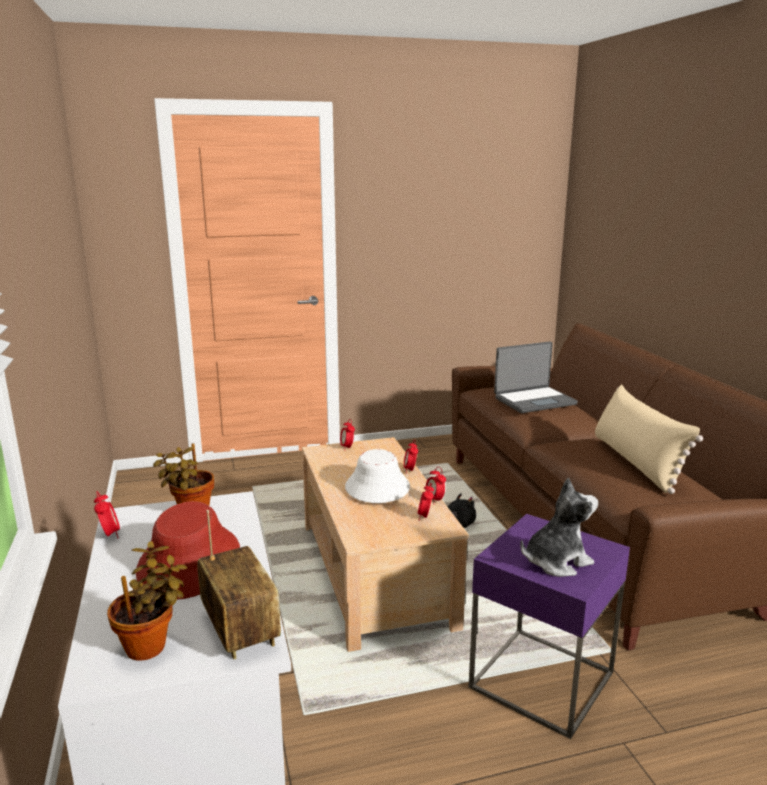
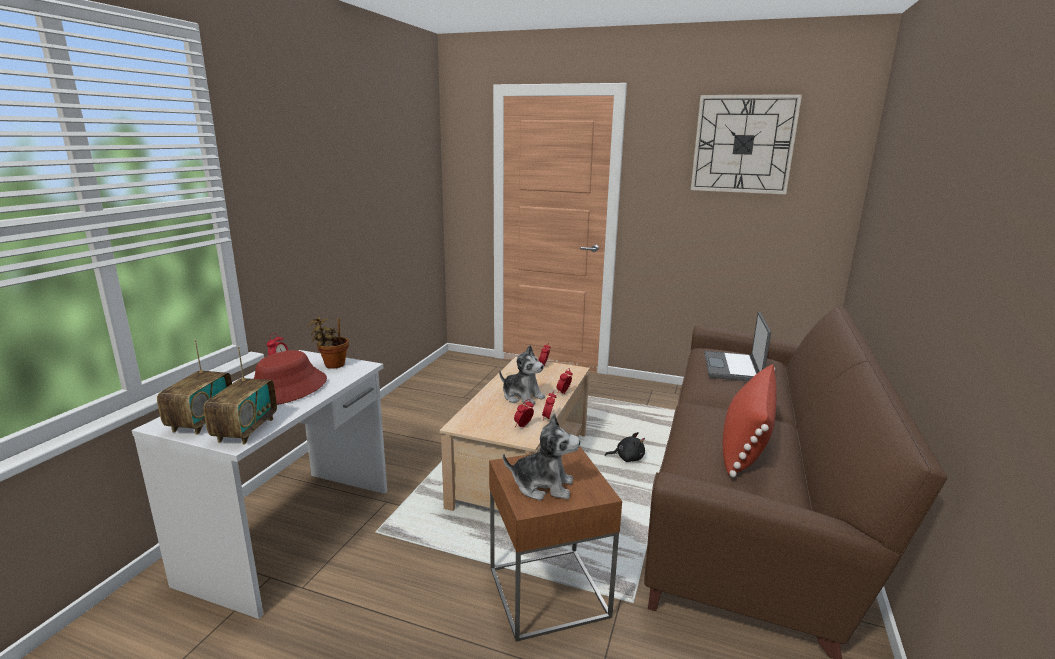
camera: 35 degrees right, 0 degrees up
(151, 646) = (201, 421): potted plant -> radio
(377, 487) = (522, 397): white hat -> plush toy
(459, 171) = (743, 144): none -> wall clock
(534, 400) = (733, 368): laptop -> laptop turned 90 degrees clockwise
(541, 680) = (548, 592): purple side table -> brown side table
(636, 462) = (746, 442): beige pillow -> red pillow

